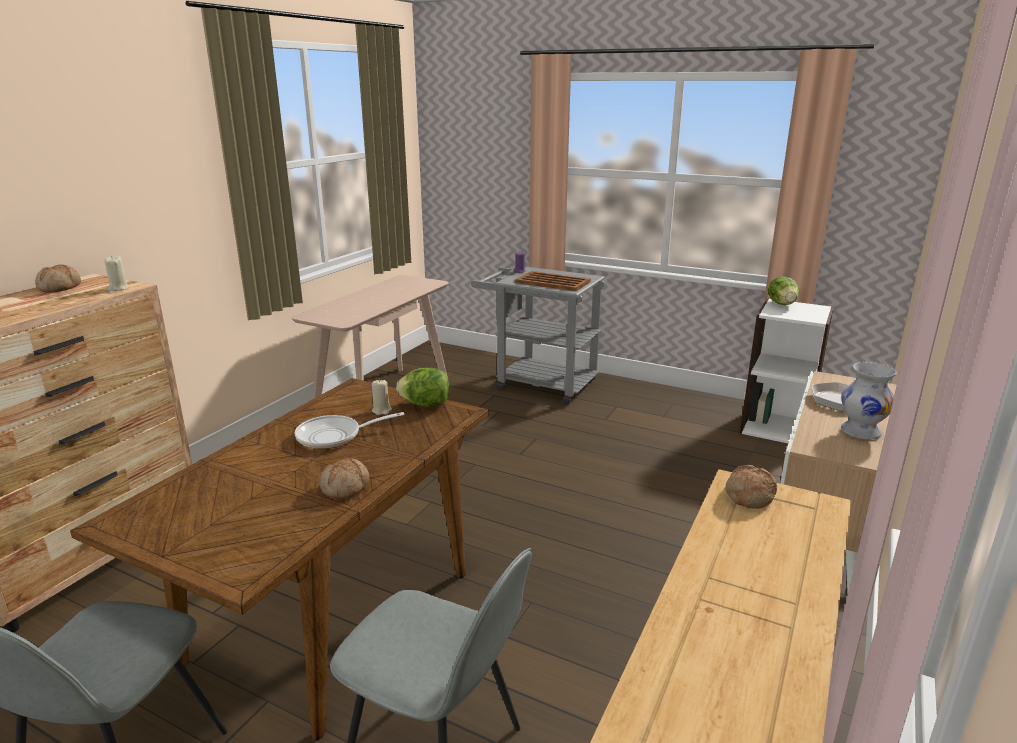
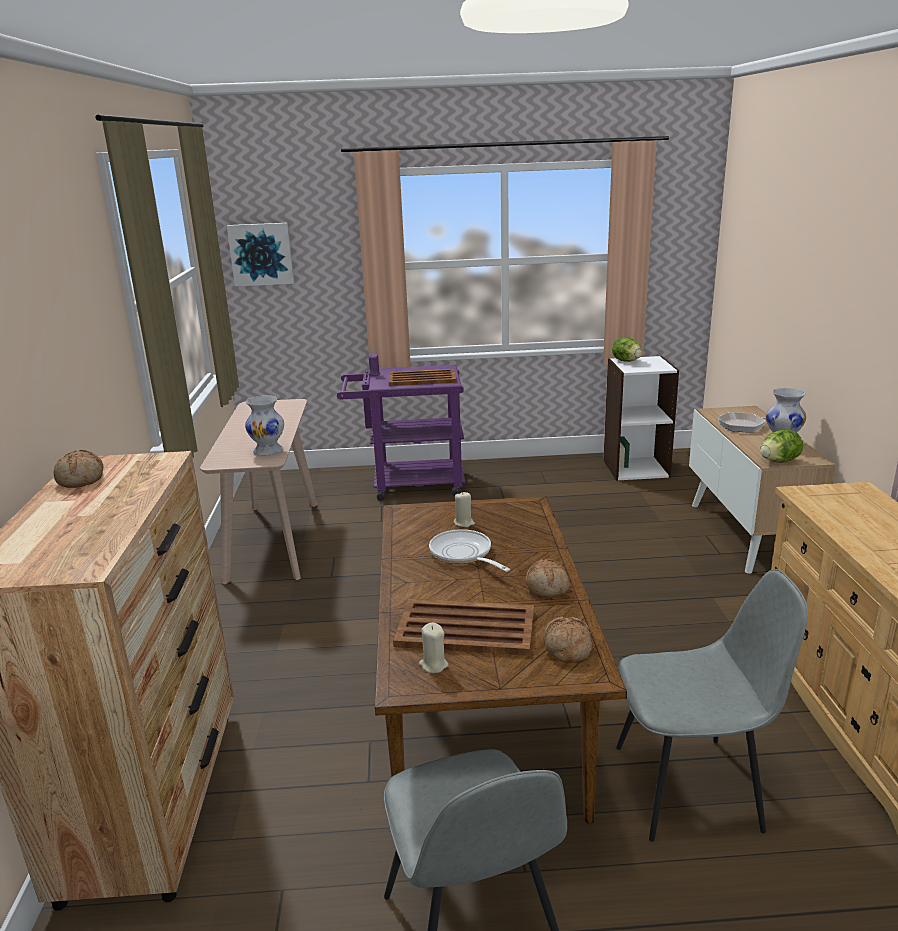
camera: 30 degrees left, 0 degrees up
(118, 288) = (159, 463): beige candle -> beige candle (433, 665)
(228, 496) = (464, 628): none -> brown tray
(334, 436) = (463, 554): frying pan -> frying pan turned 105 degrees clockwise
(353, 315) = (267, 451): none -> white vase
(425, 405) = (491, 507): lettuce -> lettuce (778, 461)
(454, 147) = (261, 254): none -> picture
(538, 383) = (408, 484): grey cart -> purple cart
(748, 495) = (817, 497): bread -> bread (566, 648)

